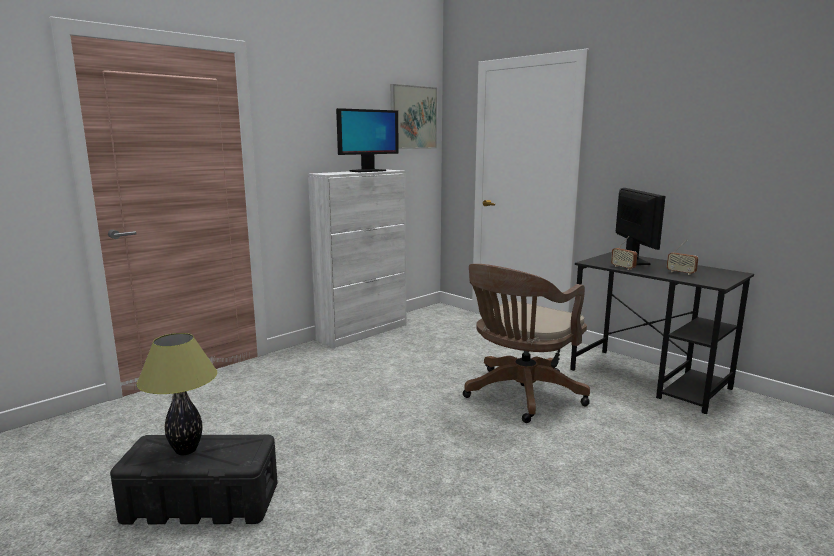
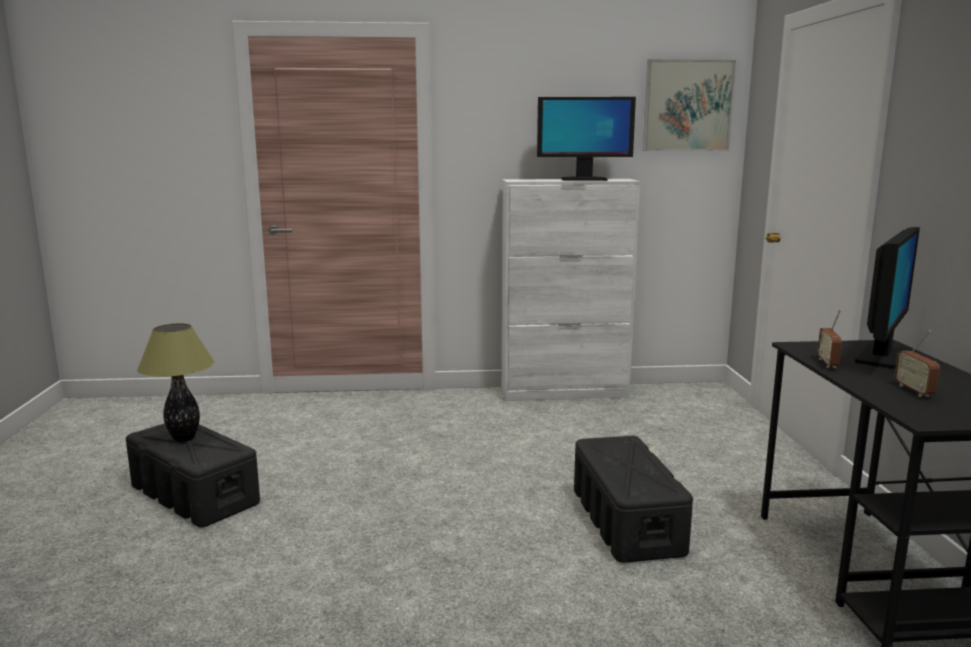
camera: 40 degrees right, 0 degrees up
(520, 395) = (626, 521): brown office chair -> black storage box

